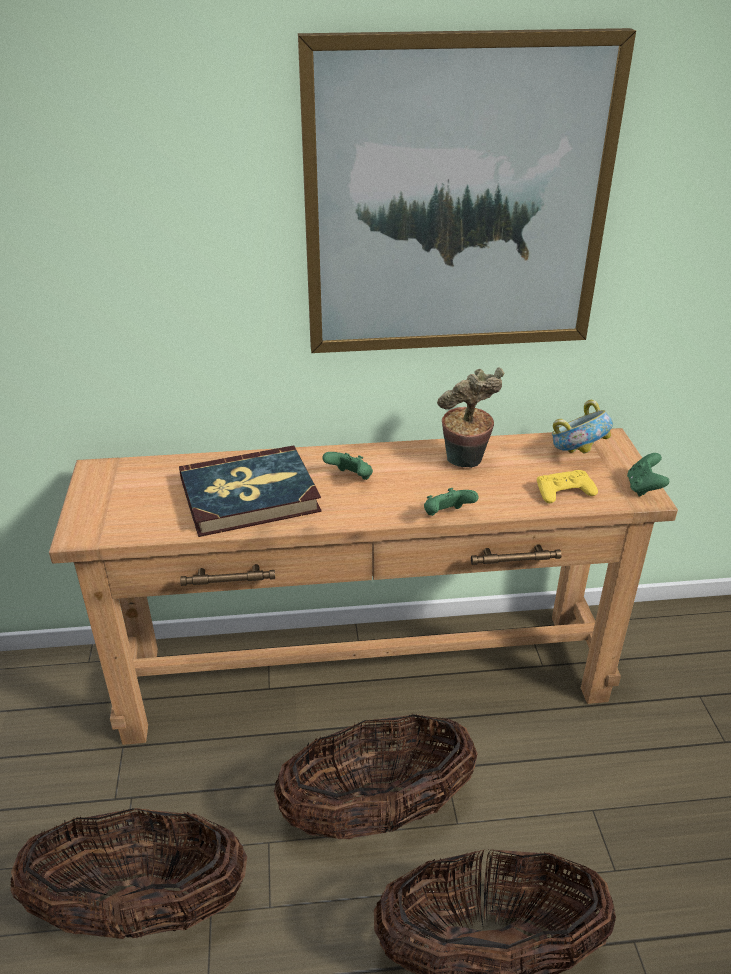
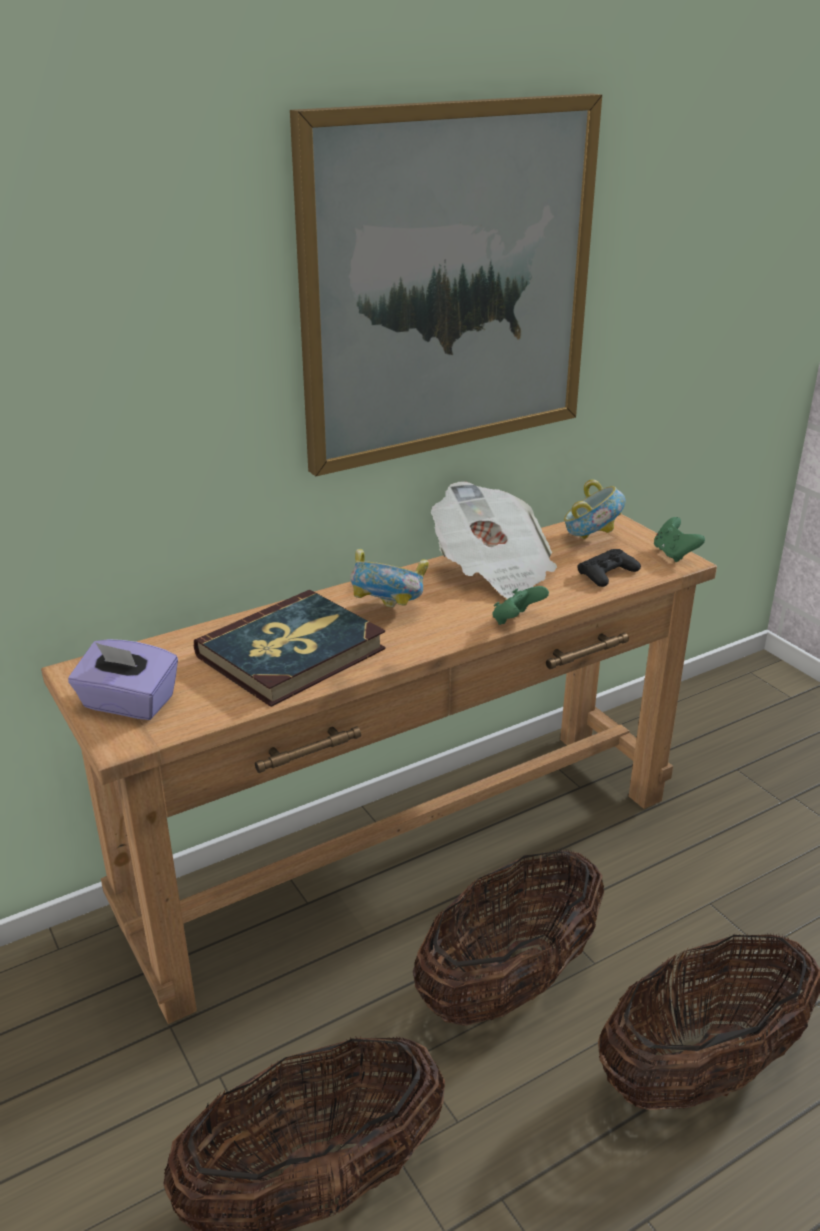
camera: 25 degrees left, 5 degrees down
(106, 505) = (128, 703): none -> purple tissue box
(350, 478) = (388, 611): green game controller -> bowl
(465, 463) = (493, 570): potted plant -> newspaper
(564, 491) = (607, 574): yellow game controller -> black game controller

